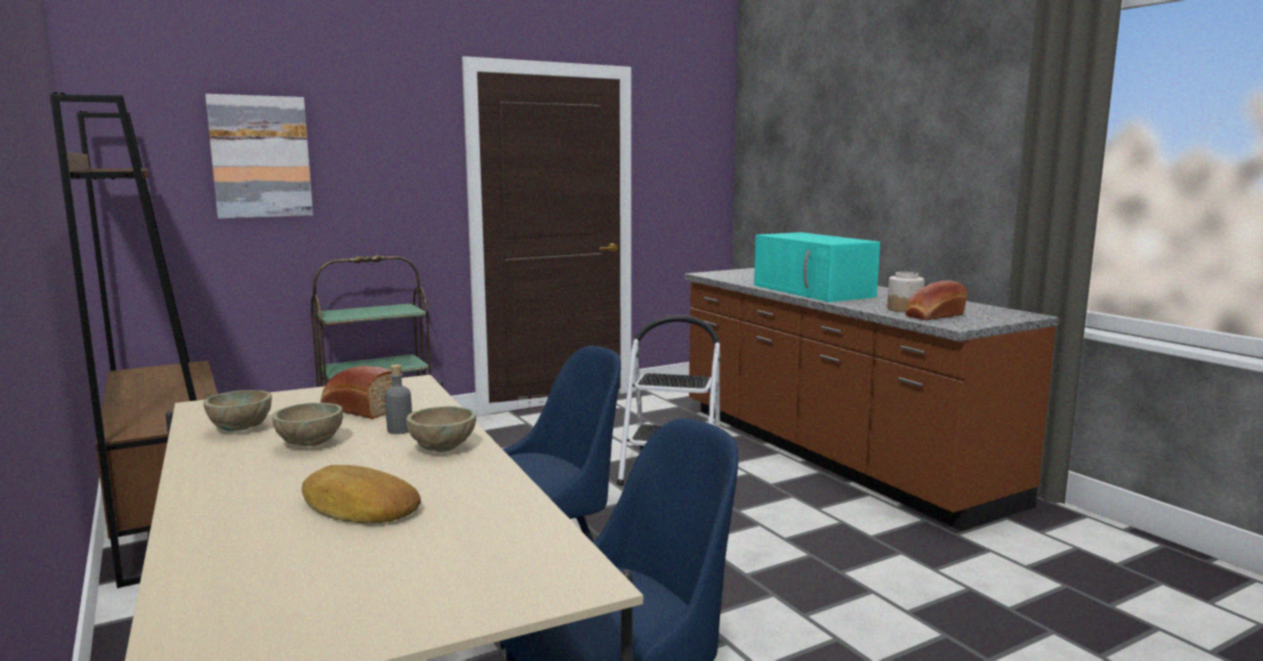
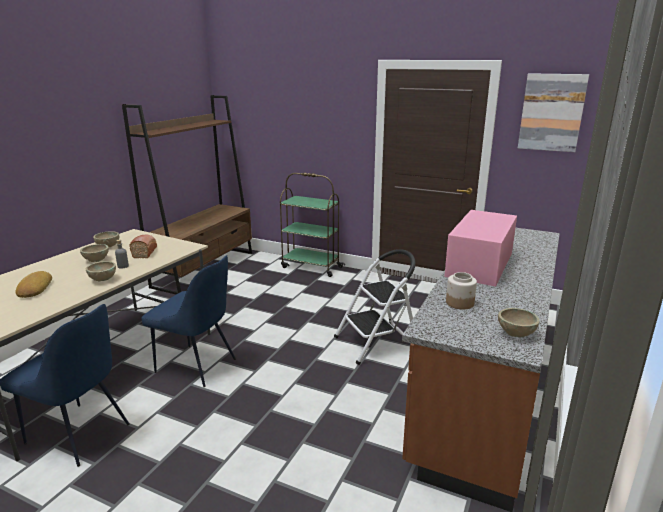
camera: 55 degrees right, 10 degrees up
(260, 157) = (277, 116): picture -> picture (551, 112)
(814, 291) = (480, 265): turquoise microwave -> pink microwave
(933, 316) = (449, 316): bread -> none
(992, 310) = (516, 334): none -> beige bowl

